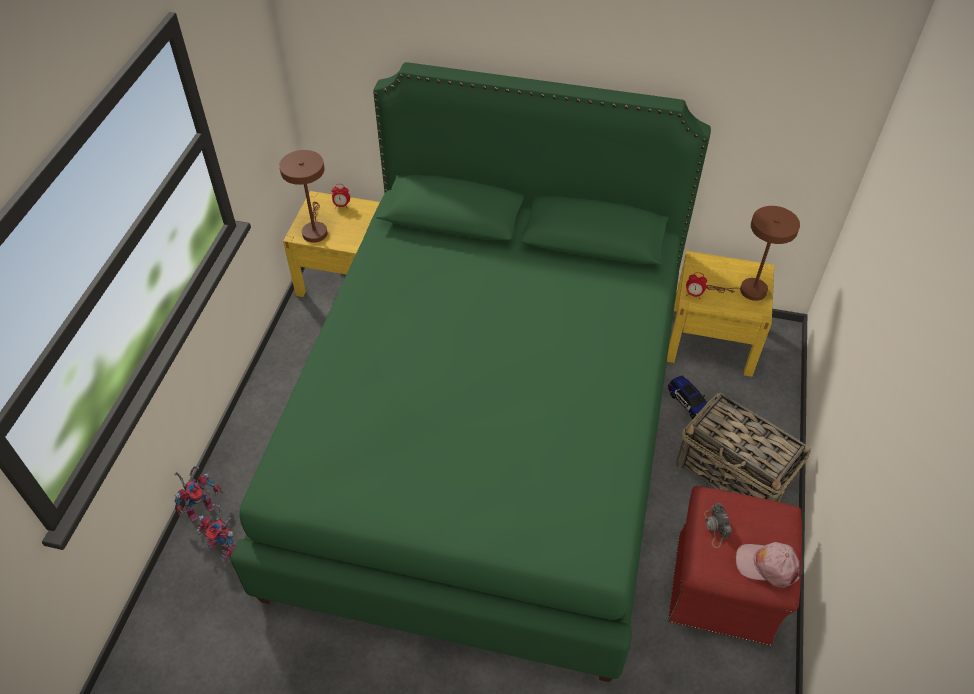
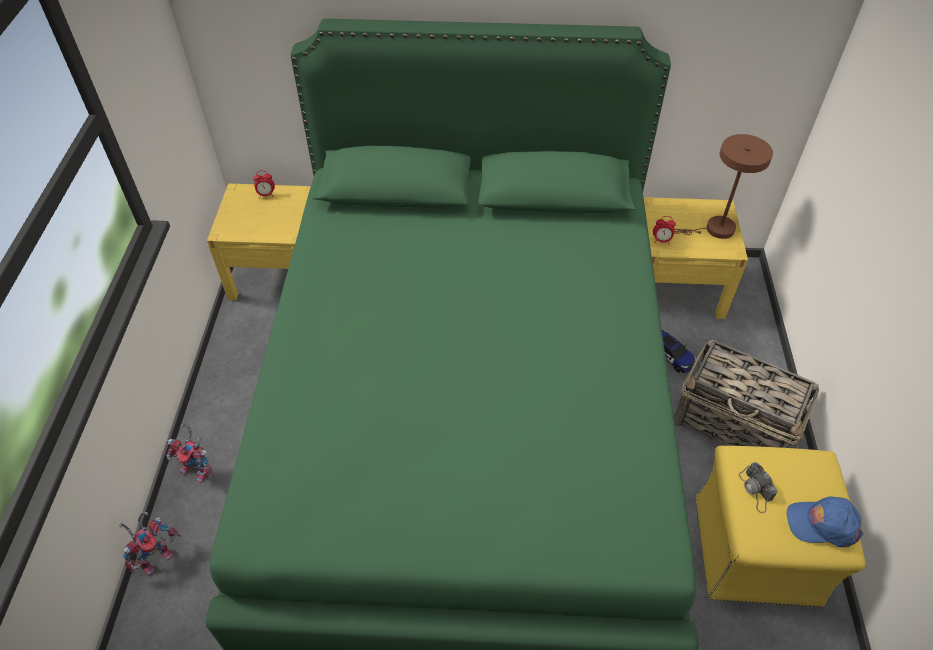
camera: 10 degrees left, 0 degrees up
(226, 546) = (193, 598): toy robot -> toy robot (200, 470)
(314, 230) = (240, 224): brown table lamp -> none
(723, 588) = (756, 551): red ottoman -> yellow ottoman
(767, 565) = (822, 524): pink cap -> blue cap

